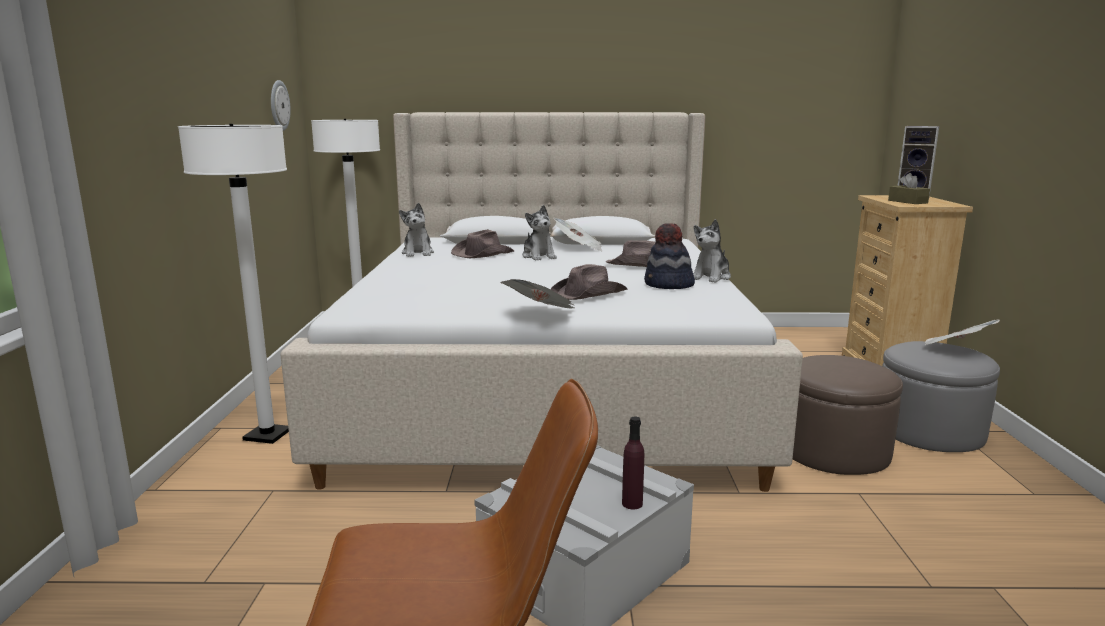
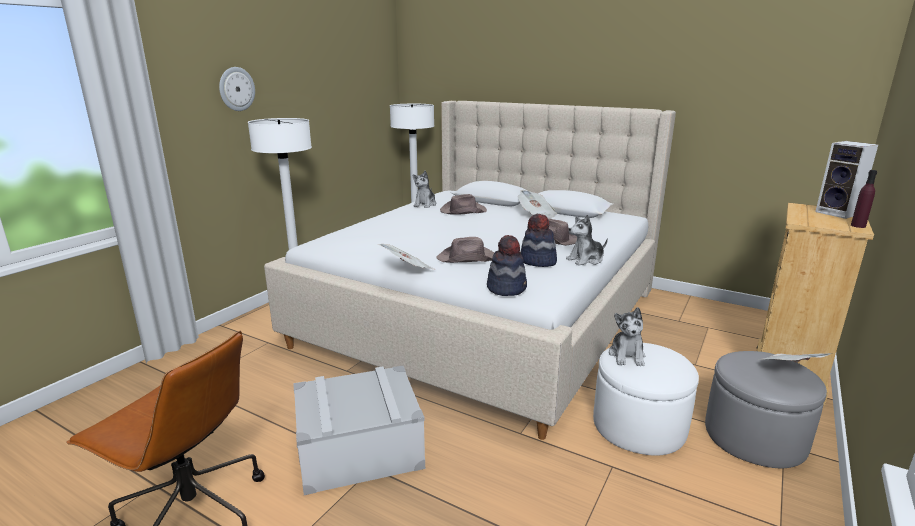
camera: 30 degrees right, 5 degrees up
(278, 105) = (369, 95): wall clock -> wall clock (236, 89)
(539, 256) = (495, 219): plush toy -> plush toy (627, 355)
(632, 504) = (369, 416): purple bottle -> purple bottle (858, 226)
(688, 311) = (506, 288): none -> hat
(833, 450) = (639, 425): brown ottoman -> white ottoman
(907, 202) = (815, 218): brown tissue box -> none

